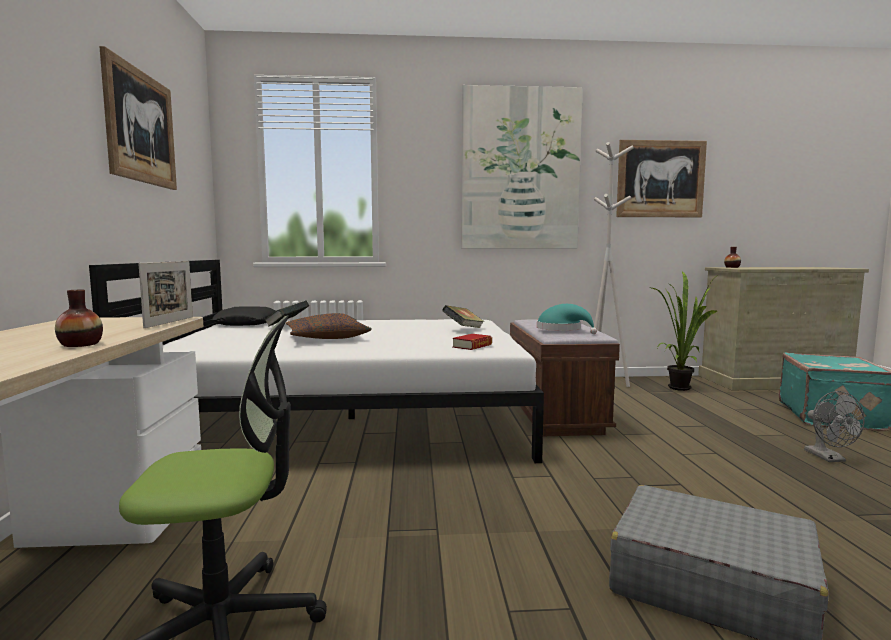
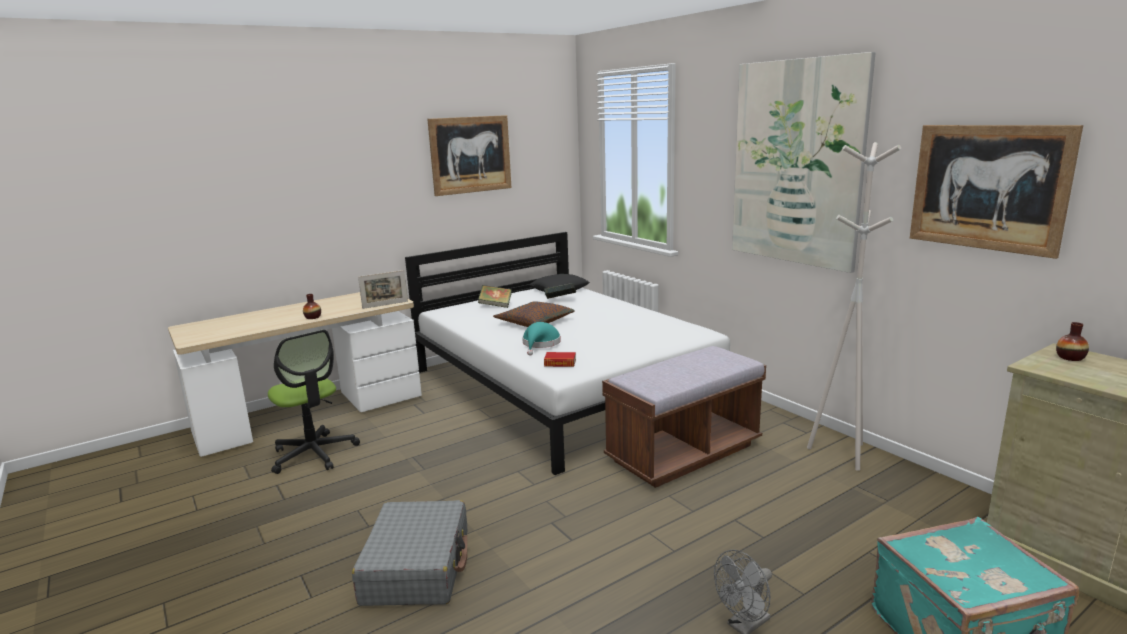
camera: 60 degrees right, 10 degrees up
(463, 329) = (636, 342): book -> book (495, 306)
(562, 330) = (660, 373): turquoise hat -> turquoise hat (540, 344)
(681, 387) = (922, 504): potted plant -> none

